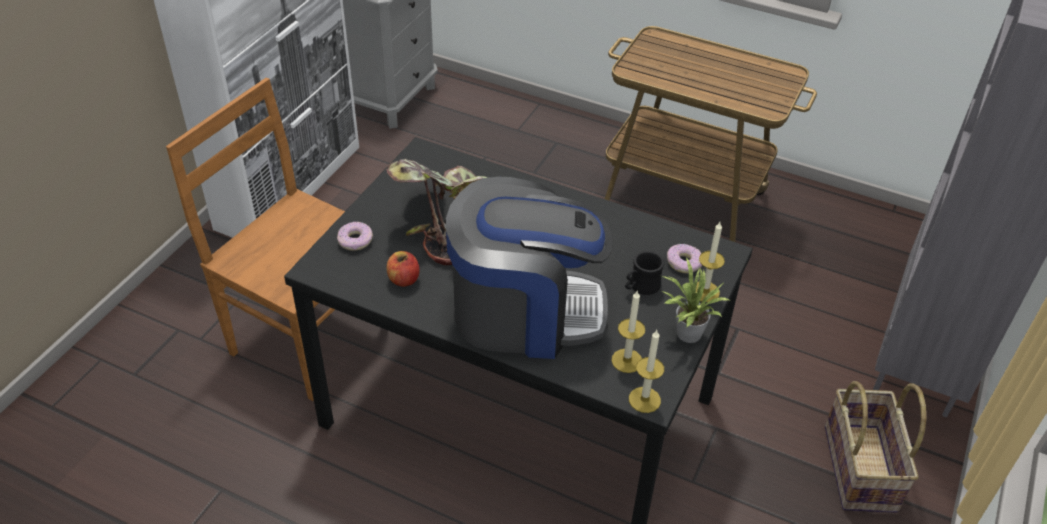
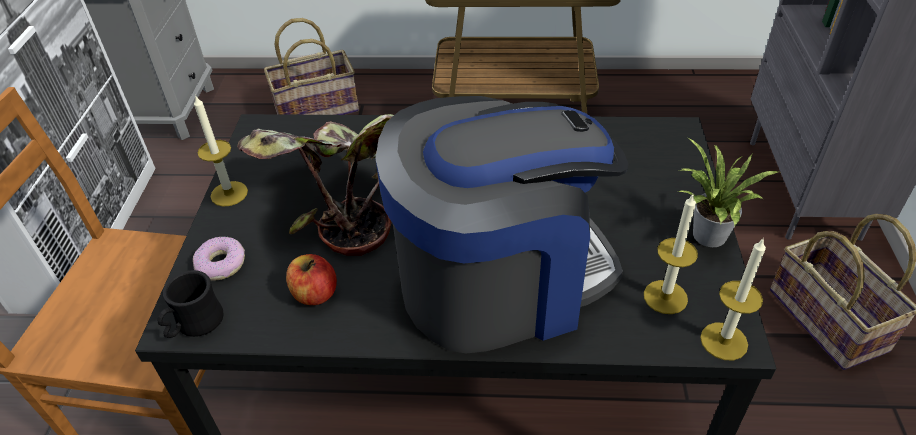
camera: 20 degrees left, 0 degrees up
(515, 134) = (317, 108): none -> basket
(640, 287) = (615, 200): black mug -> black mug (194, 325)
(684, 263) = (642, 156): donut -> none
(705, 291) = (688, 180): candle -> candle (229, 193)

